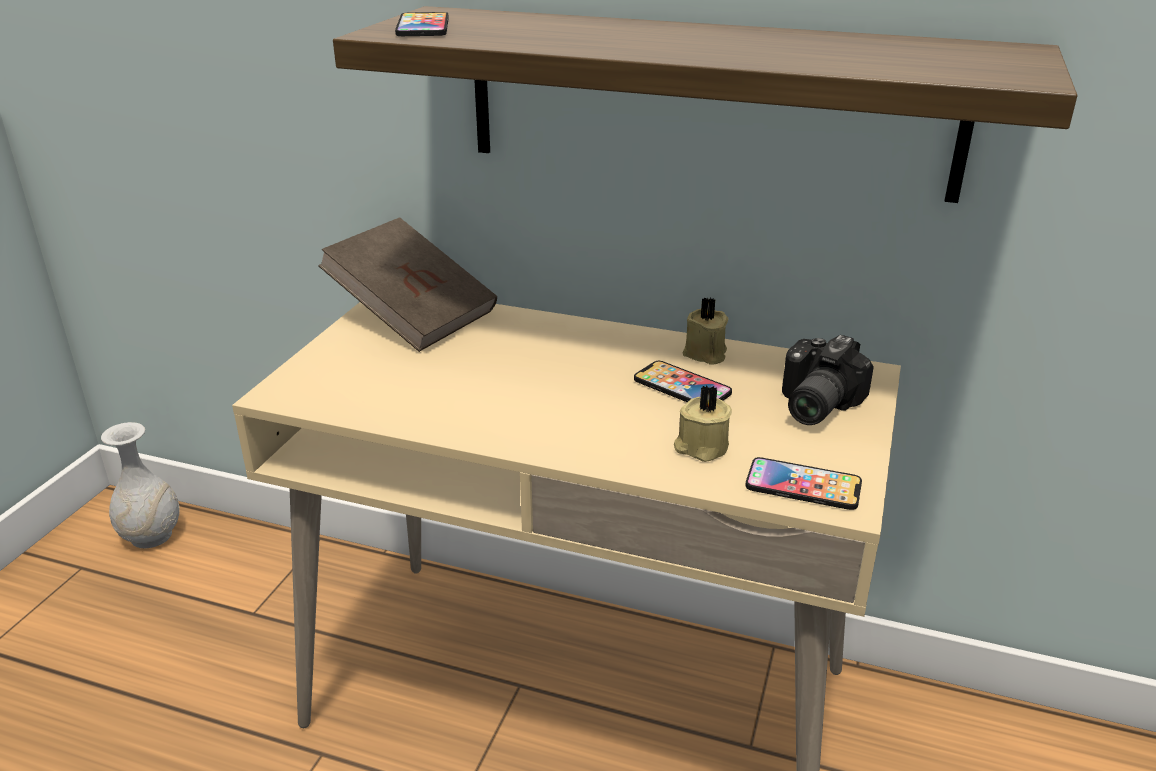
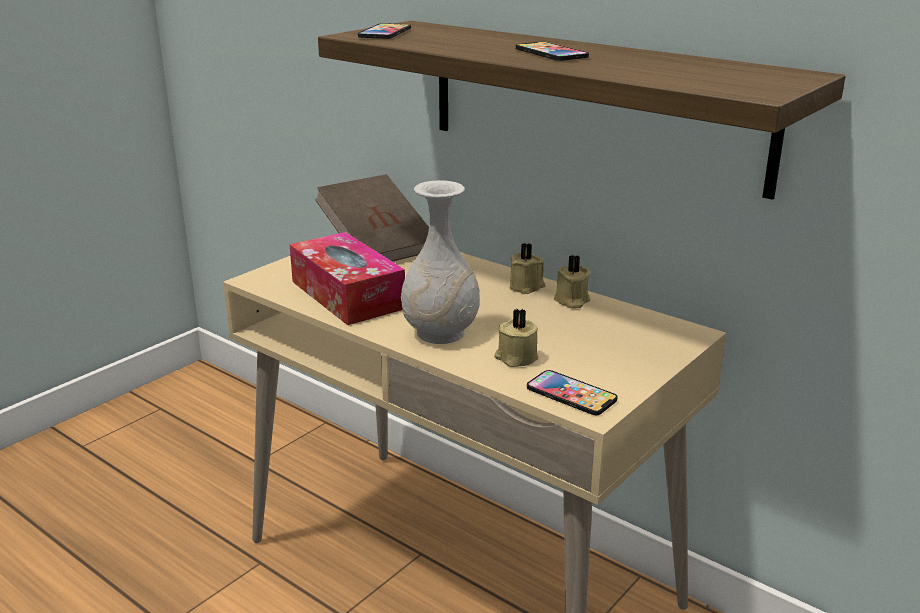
camera: 20 degrees right, 5 degrees down
(152, 536) = (214, 397): white vase -> white vase (441, 333)
(423, 395) = (347, 295): none -> tissue box
(640, 343) = (527, 287): none -> beige candle
(682, 387) = (535, 319): phone -> phone (551, 53)
(812, 405) = (626, 346): camera -> none

